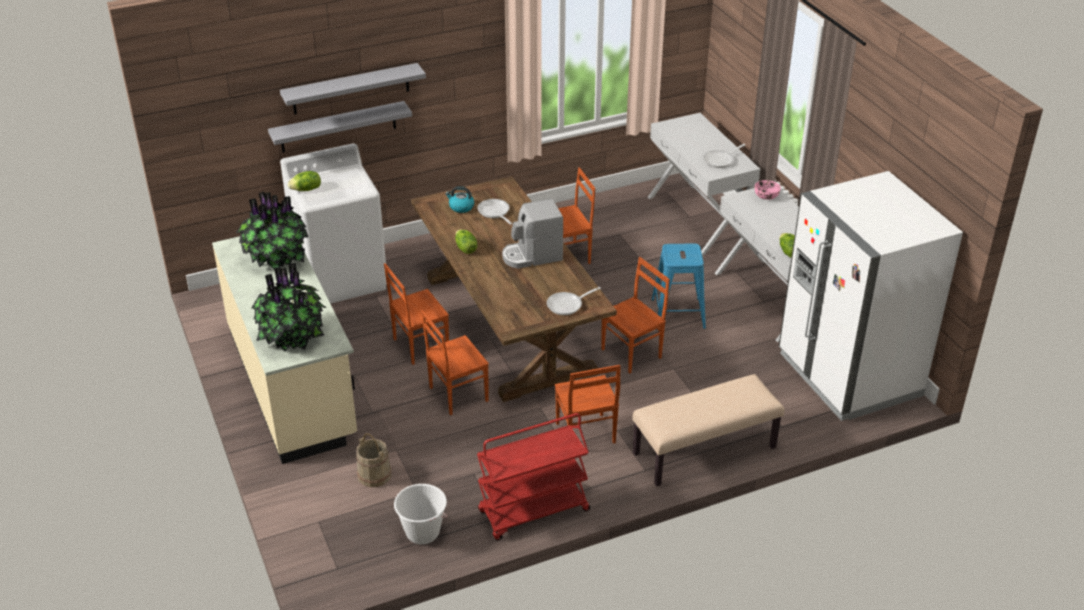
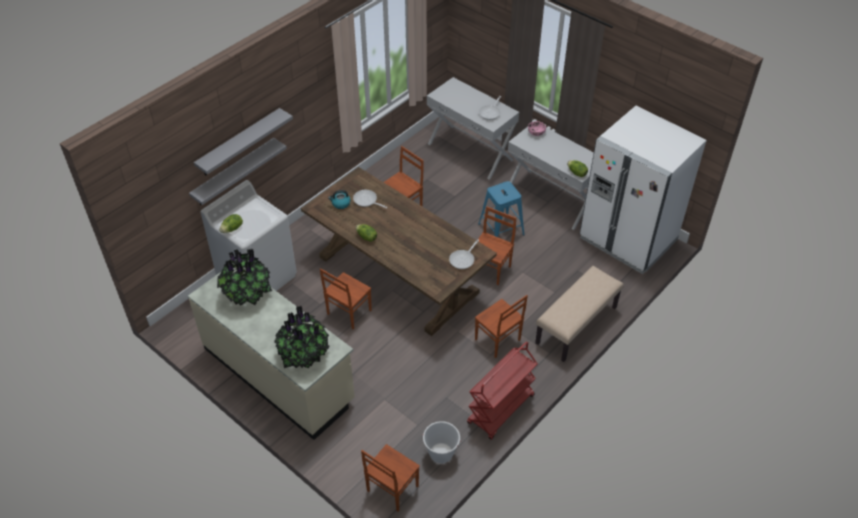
camera: 25 degrees left, 10 degrees up
(374, 475) = (382, 423): beige bucket -> none
(457, 394) = (397, 341): brown chair -> brown chair (391, 489)
(532, 256) = (415, 228): coffee machine -> none

